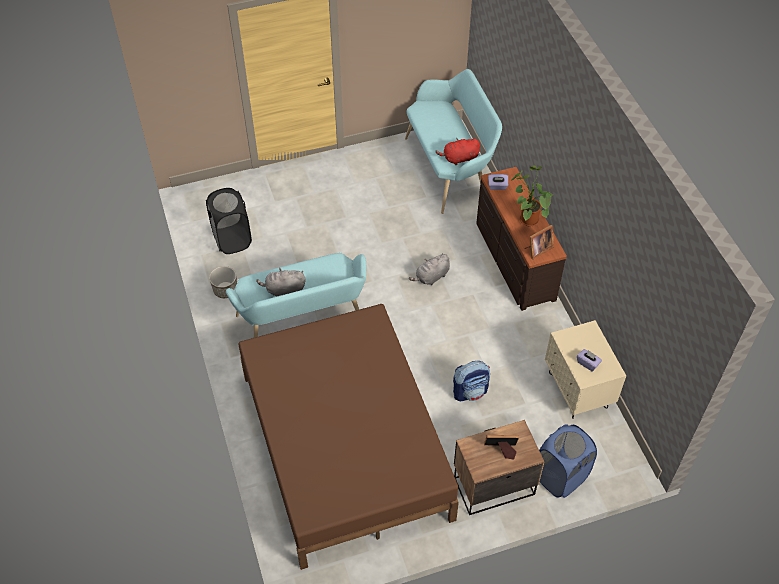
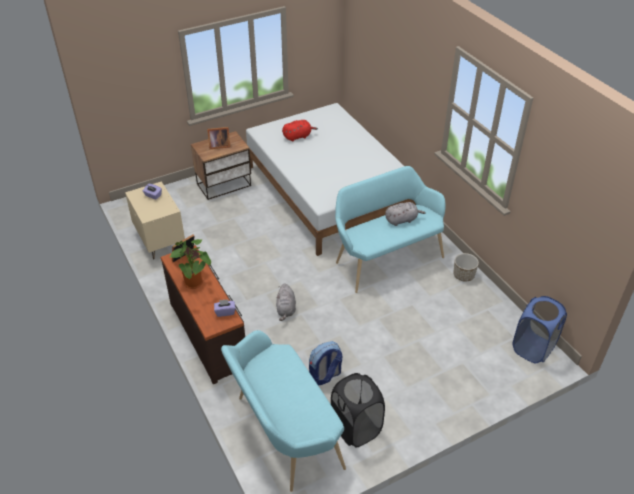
camera: 170 degrees right, 10 degrees down
(232, 239) = (483, 318): black laundry basket -> black laundry basket (356, 428)
(344, 446) = (328, 192): brown bed -> white bed
(431, 277) = (286, 309): grey plush toy -> grey plush toy turned 135 degrees clockwise
(459, 159) = (269, 360): red plush toy -> red plush toy (298, 136)
(470, 391) = (243, 231): backpack -> backpack (325, 376)
(560, 476) = (178, 194): blue laundry basket -> blue laundry basket (533, 348)

